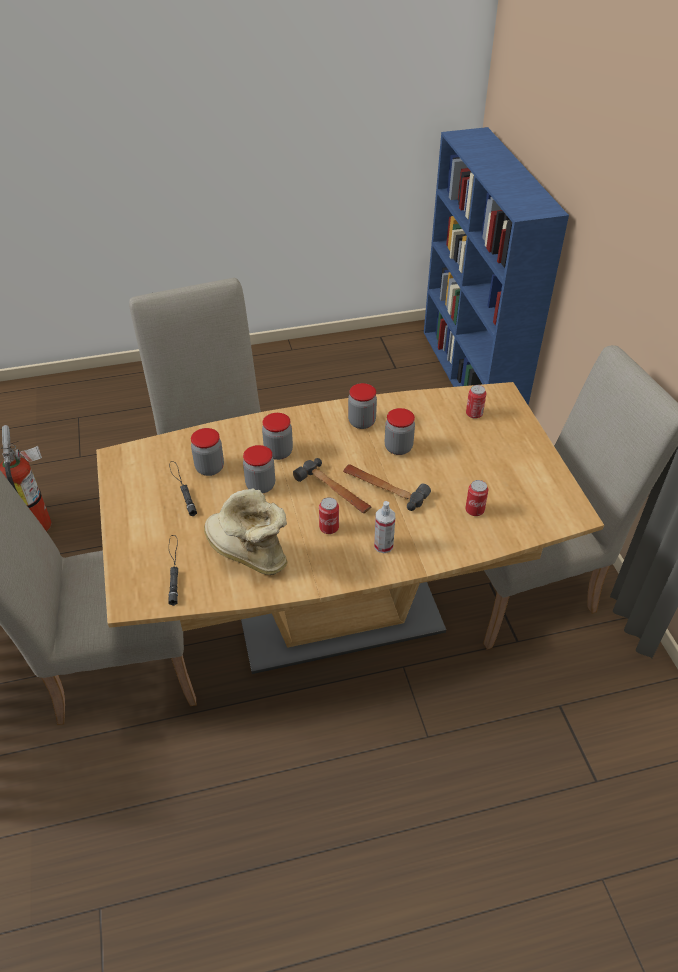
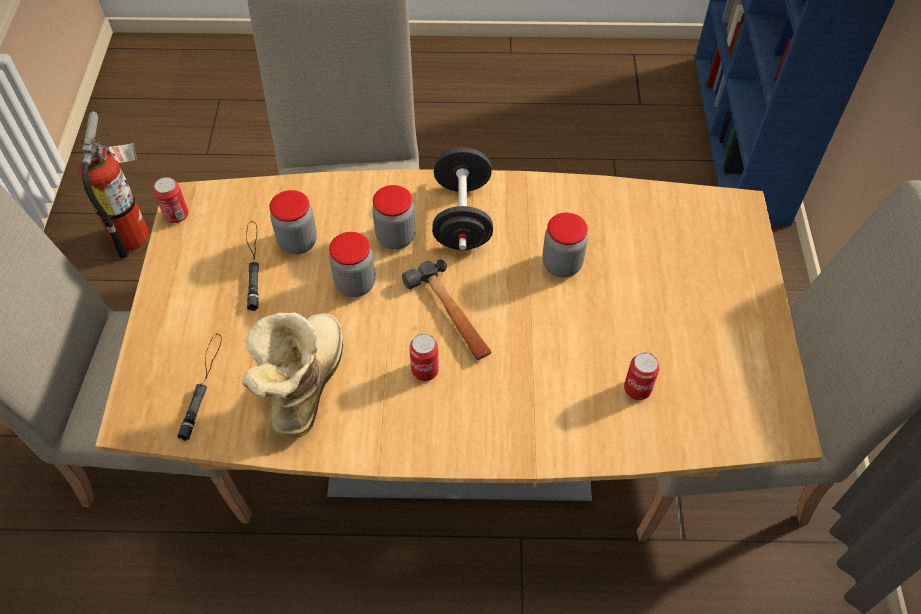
camera: 15 degrees right, 10 degrees up
(246, 554) = (302, 385): boot -> boot turned 45 degrees clockwise
(320, 432) = (462, 217): none -> black dumbbell
(361, 422) = (524, 213): jar -> none
(383, 545) = (490, 415): spray bottle -> none
(384, 487) = (521, 324): hammer -> none
(474, 414) = (688, 232): can -> can (176, 215)

